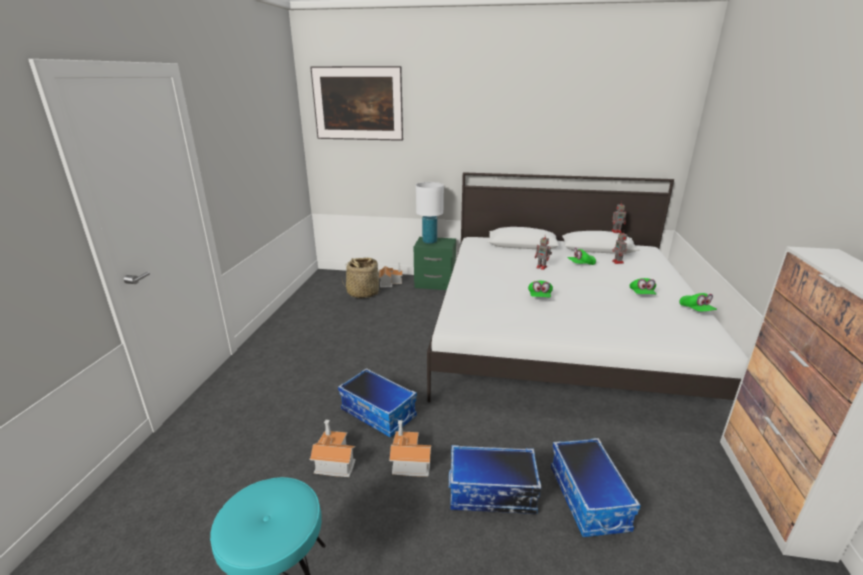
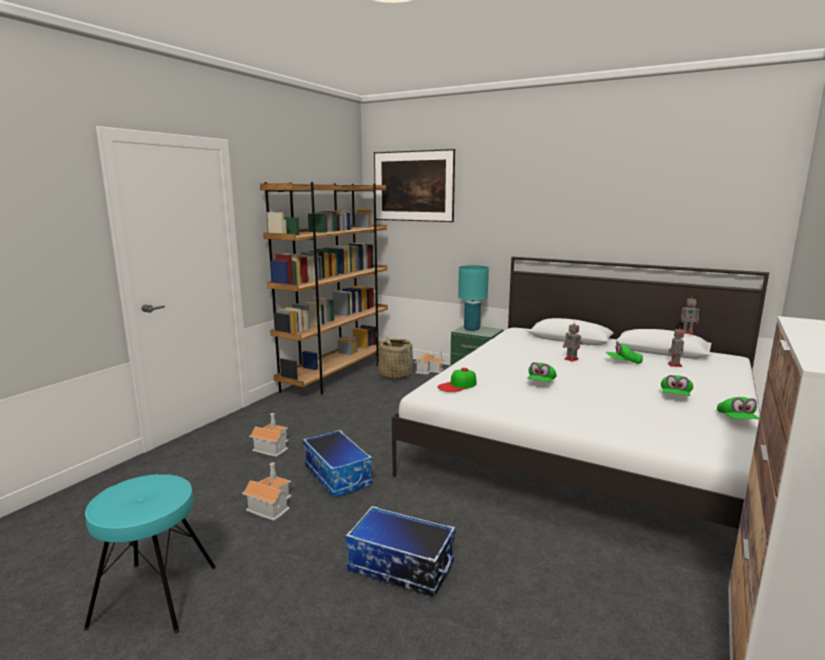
camera: 20 degrees right, 10 degrees down
(306, 301) = (336, 375): none -> brown bookcase
(408, 460) = (337, 520): toy house -> toy house (271, 446)
(429, 241) = (472, 329): white table lamp -> turquoise table lamp
(476, 312) = (457, 385): none -> cap
(589, 499) = (506, 601): storage box -> none

